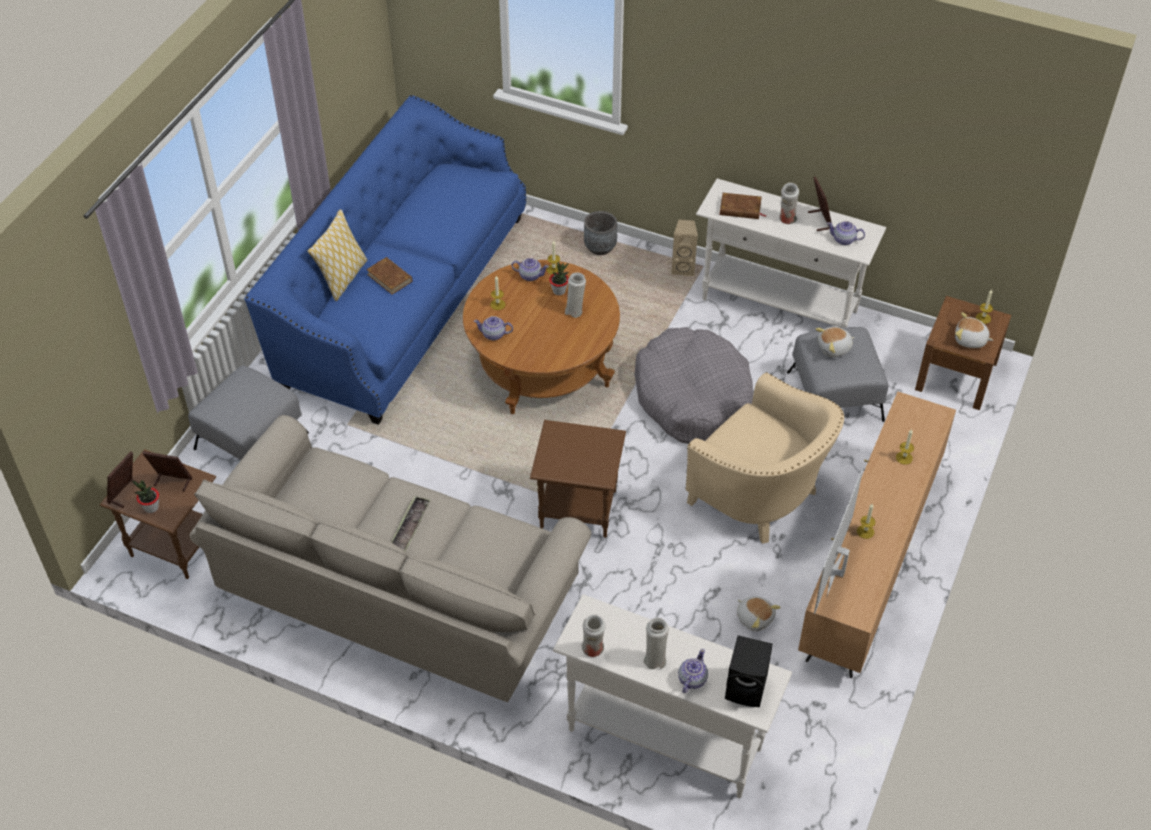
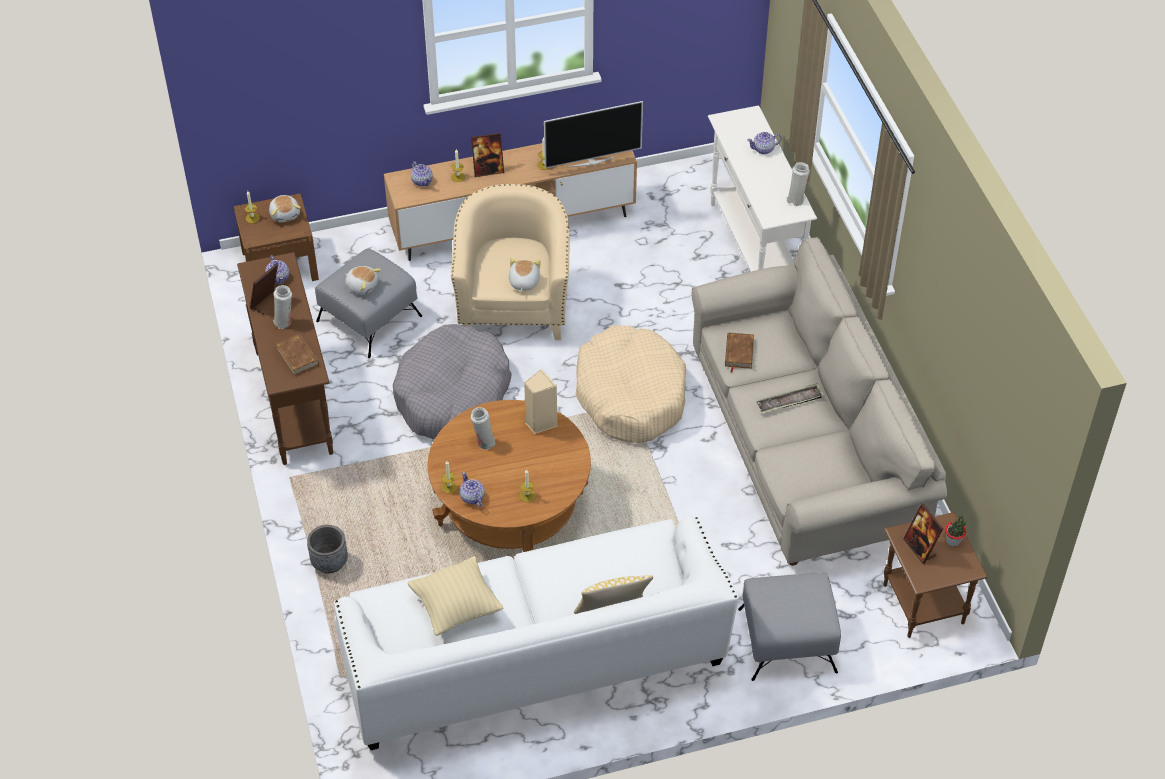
camera: 130 degrees left, 0 degrees up
(126, 493) = (961, 567): picture frame -> picture frame (488, 170)
(389, 277) = (579, 577): brown book -> brown book (738, 353)
(402, 299) = (533, 660): blue sofa -> white sofa
(441, 207) = (456, 607): none -> beige pillow
(494, 334) = (562, 475): teapot -> teapot (422, 181)
(559, 291) = (471, 467): potted plant -> none
(577, 509) = (630, 395): brown side table -> beige dog bed
(655, 658) = (769, 171): white vase -> none
(683, 269) = (305, 488): beige speaker -> beige speaker (540, 423)
(747, 688) = (741, 125): black speaker -> none
(755, 618) = (619, 255): plush toy -> plush toy (523, 282)
(779, 306) = (294, 402): white console table -> brown console table

